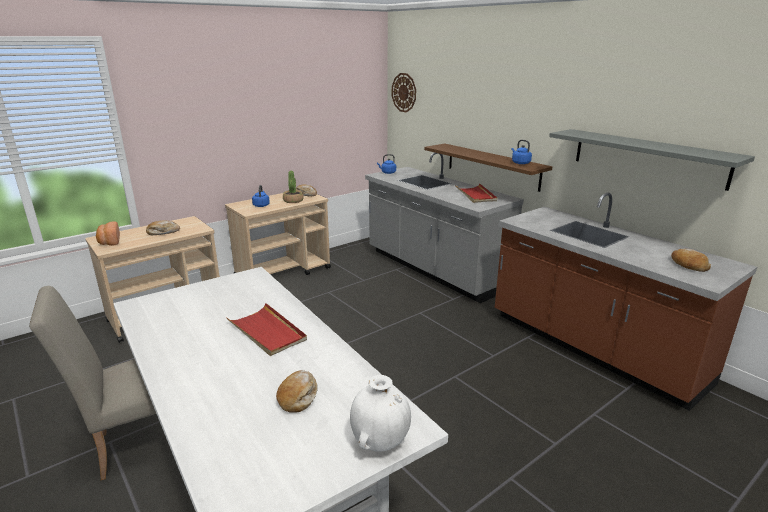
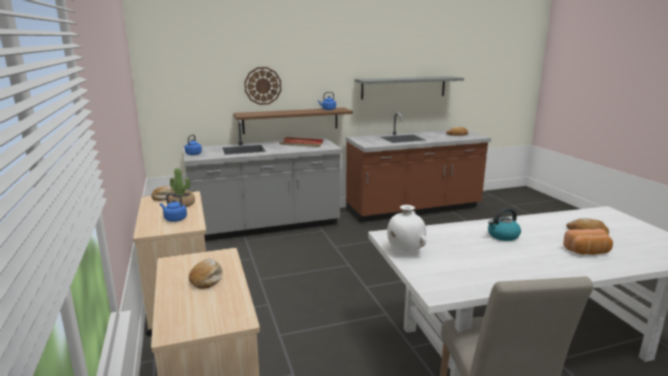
camera: 70 degrees left, 5 degrees down
(109, 241) = (202, 320): bread -> bread (588, 252)
(267, 332) = (502, 236): red tray -> kettle
(380, 442) = (622, 219): white vase -> white vase (405, 251)
(404, 92) = (164, 72): wall clock -> wall clock (262, 86)

